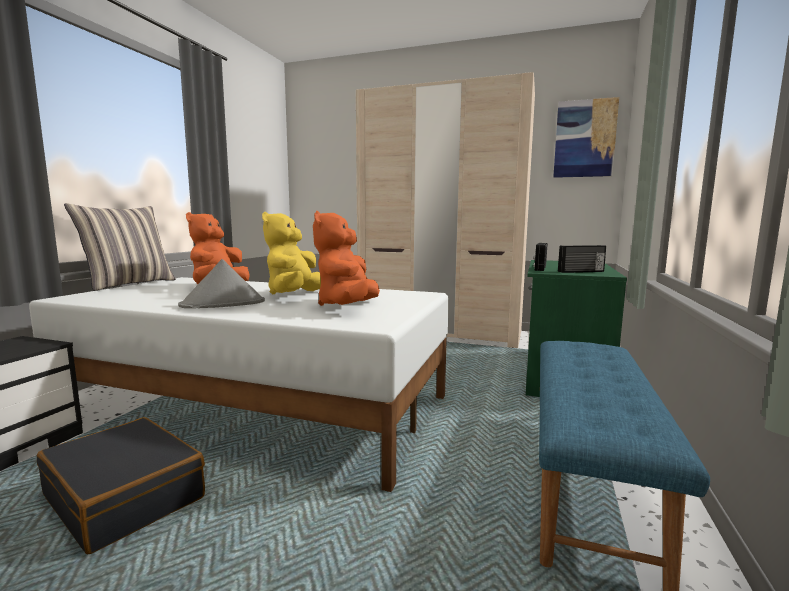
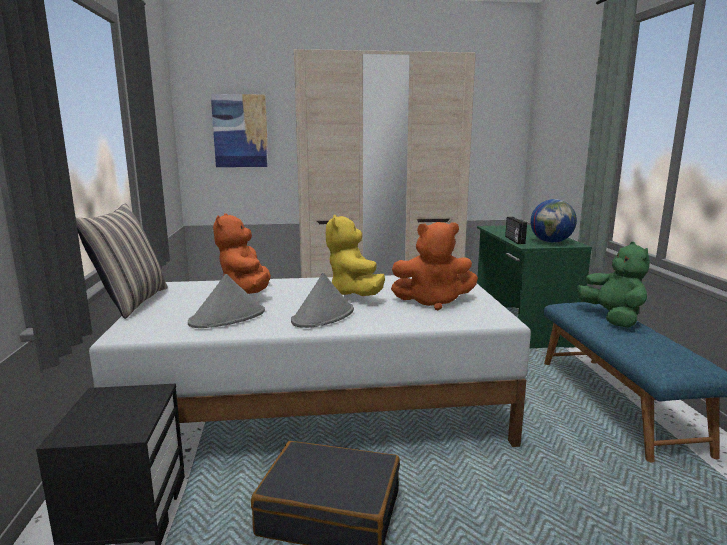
camera: 25 degrees left, 5 degrees up
(155, 297) = (228, 317): none -> grey hat
(347, 306) = (433, 302): orange plush toy -> orange plush toy turned 75 degrees counterclockwise
(581, 271) = (551, 242): radio -> globe
(584, 139) = (496, 108): picture -> picture (240, 131)
(601, 361) = (612, 318): none -> green plush toy

